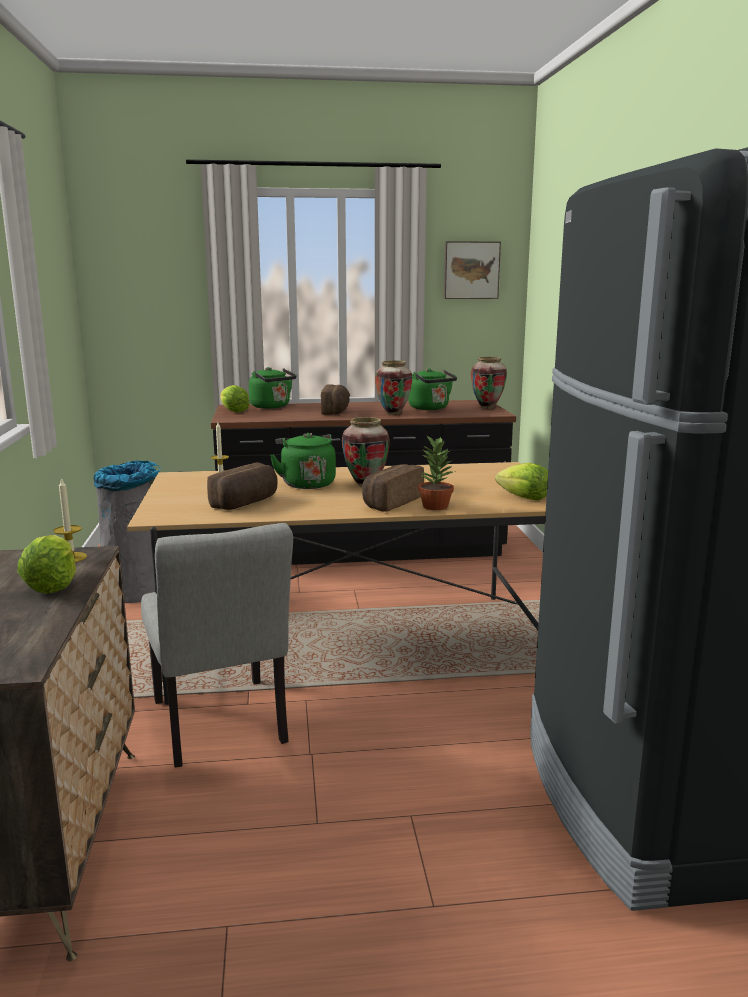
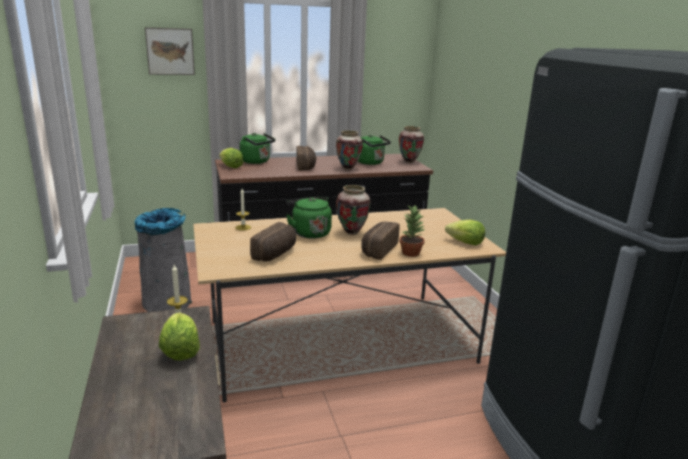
camera: 10 degrees left, 5 degrees up
(221, 728) = (271, 419): grey chair -> none
(471, 270) = (394, 61): picture -> picture (170, 51)

